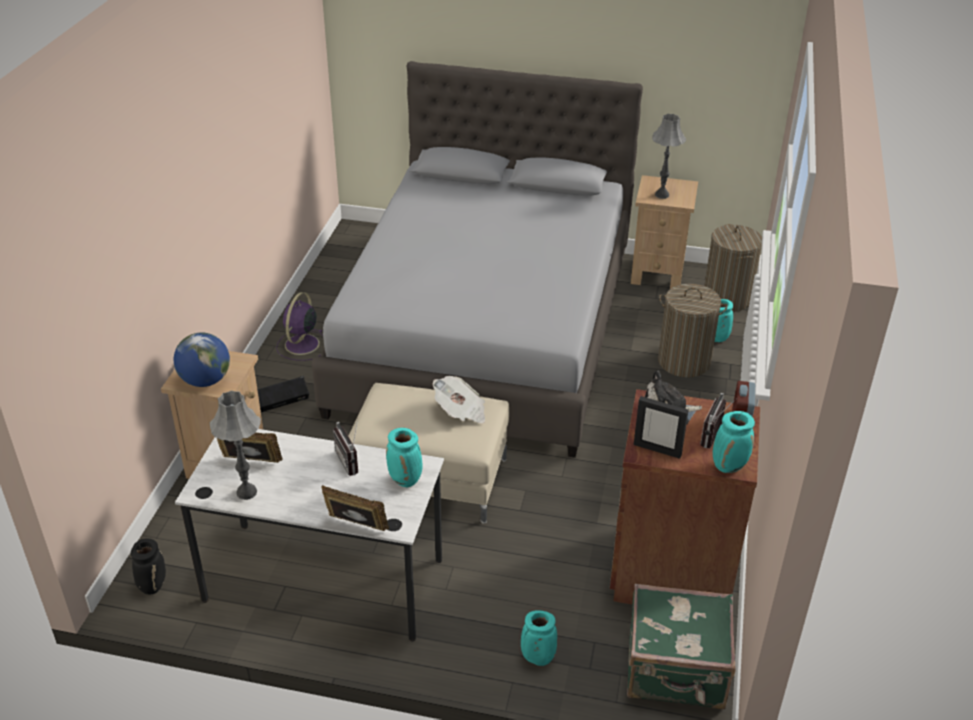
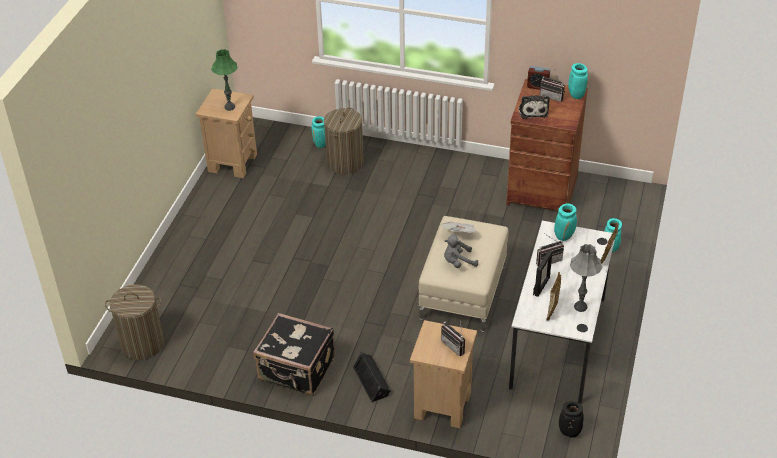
camera: 85 degrees left, 5 degrees up
(205, 381) = (455, 345): globe -> radio
(301, 345) = (296, 370): purple fan -> black suitcase
(402, 410) = (458, 262): none -> grey plush toy
(487, 329) = (290, 258): grey bed -> none
(657, 449) = (564, 117): picture frame -> picture frame (541, 286)
(661, 195) = (229, 107): grey table lamp -> green table lamp
(676, 671) = (613, 197): green suitcase -> none
(727, 298) = (272, 133): laundry basket -> laundry basket (142, 344)

